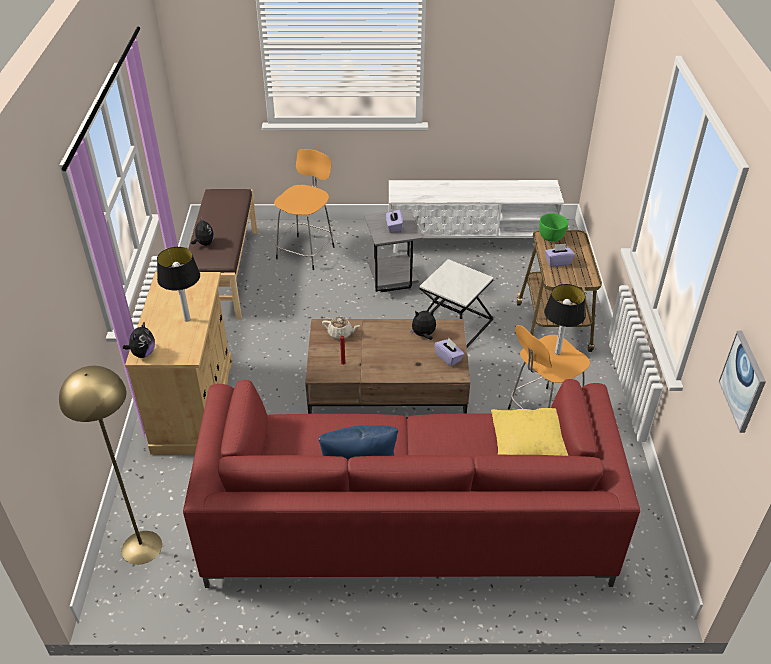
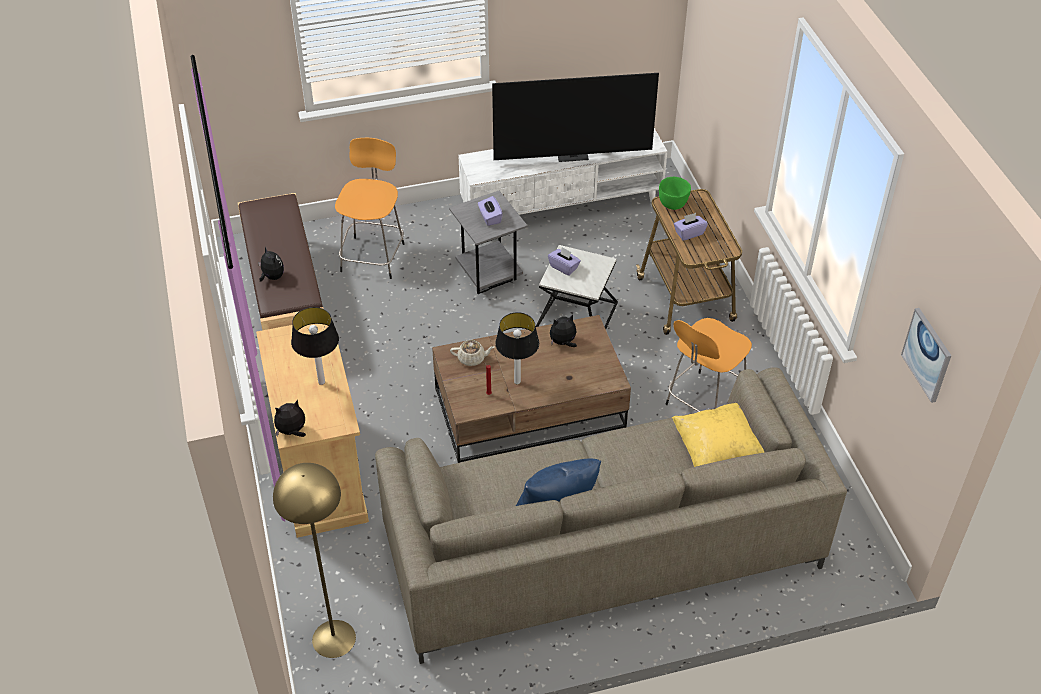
camera: 15 degrees left, 5 degrees up
(143, 353) = (292, 431): plush toy -> plush toy turned 120 degrees counterclockwise
(407, 521) = (601, 548): red sofa -> beige sofa
(448, 358) = (599, 364): purple tissue box -> purple tissue box (564, 267)
(482, 193) = (572, 154): none -> television
(558, 352) = (716, 338): table lamp -> table lamp (517, 382)

